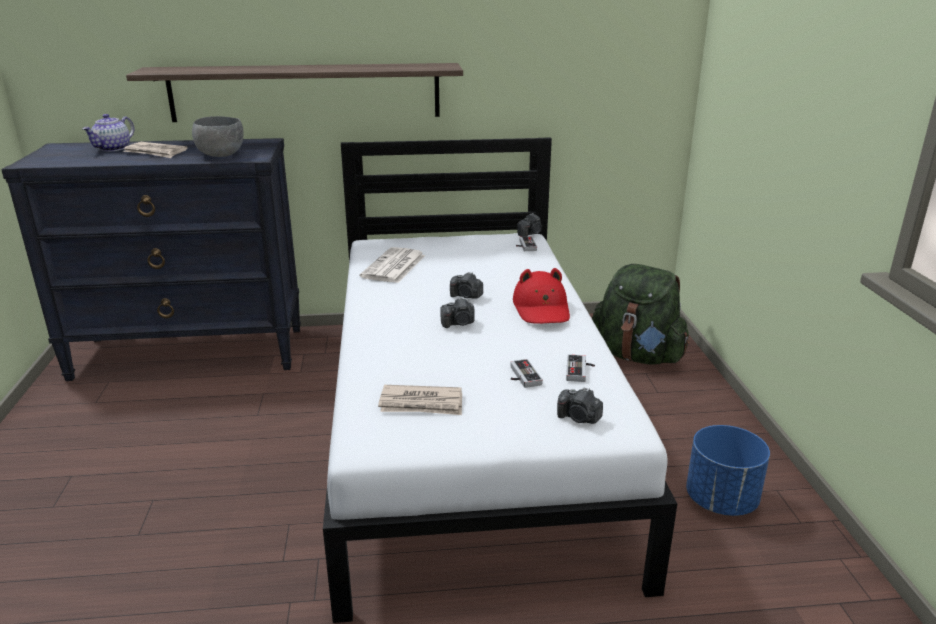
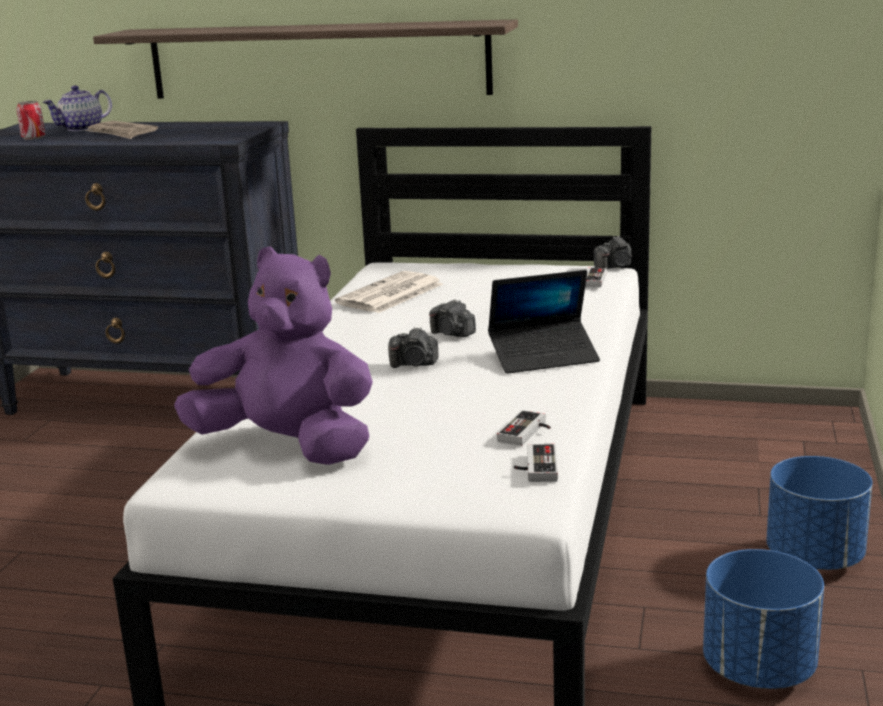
camera: 20 degrees right, 5 degrees down
(79, 159) = (33, 138): none -> can
(222, 155) = (191, 137): grey bowl -> none
(422, 404) = (288, 447): newspaper -> purple plush toy
(521, 376) = (442, 431): game controller -> game controller (535, 467)
(542, 309) = (543, 357): red hat -> laptop
(579, 418) = (474, 485): camera -> none
(637, 356) = (761, 463): green backpack -> none
(706, 417) = (815, 557): none -> blue planter

